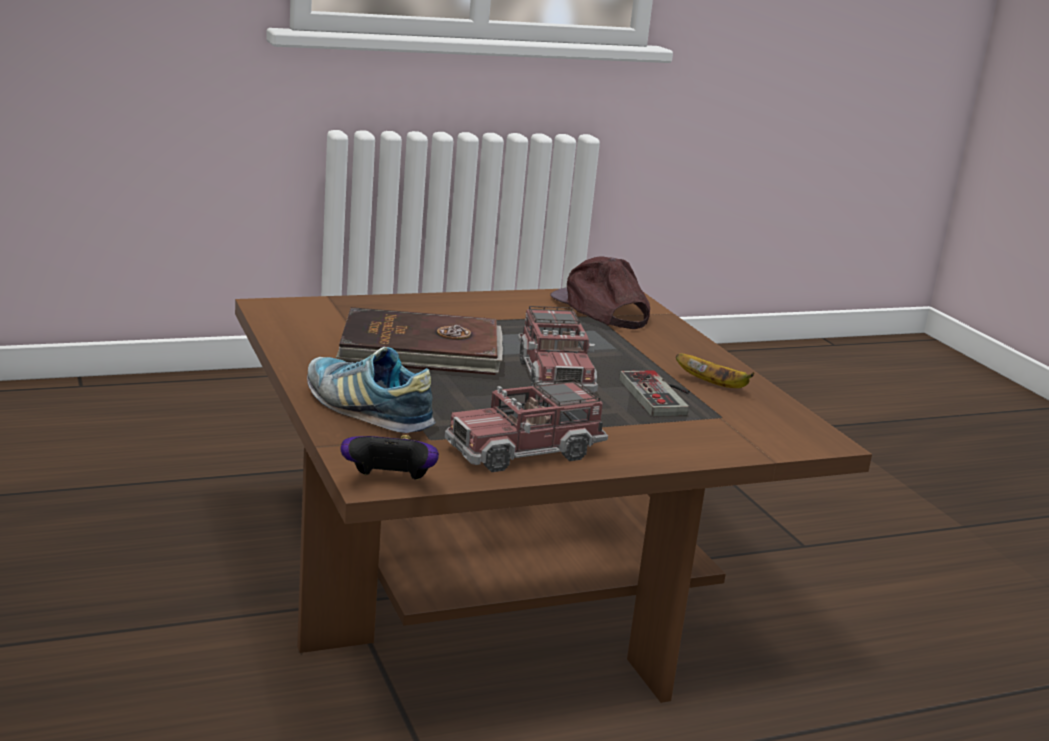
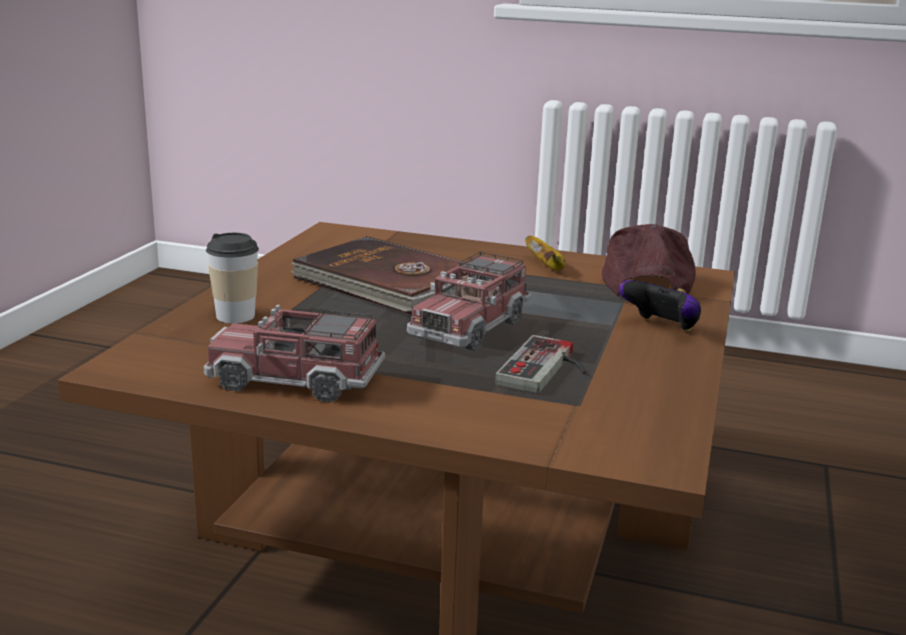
camera: 40 degrees right, 0 degrees up
(367, 410) = (235, 316): shoe -> cup
(389, 483) = (122, 374): game controller -> game controller (661, 328)
(714, 385) = (635, 373): banana -> banana (546, 267)

